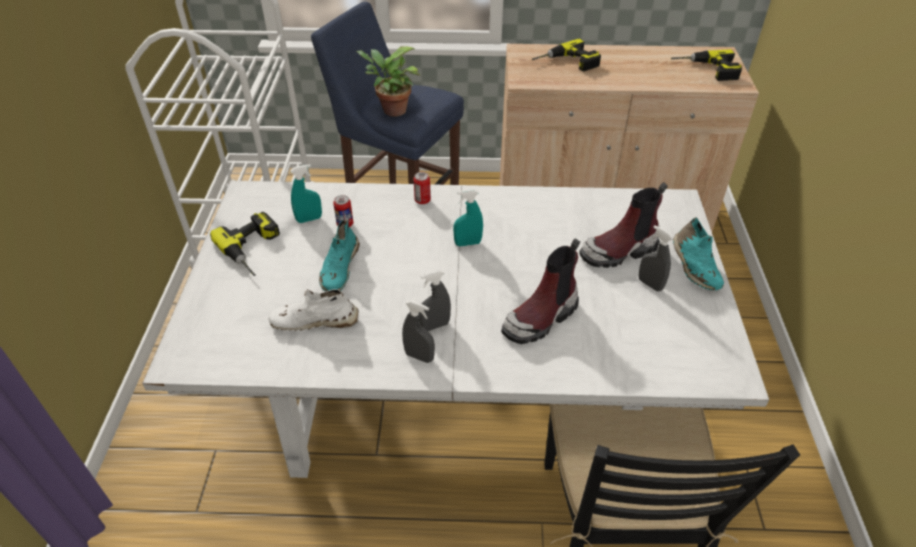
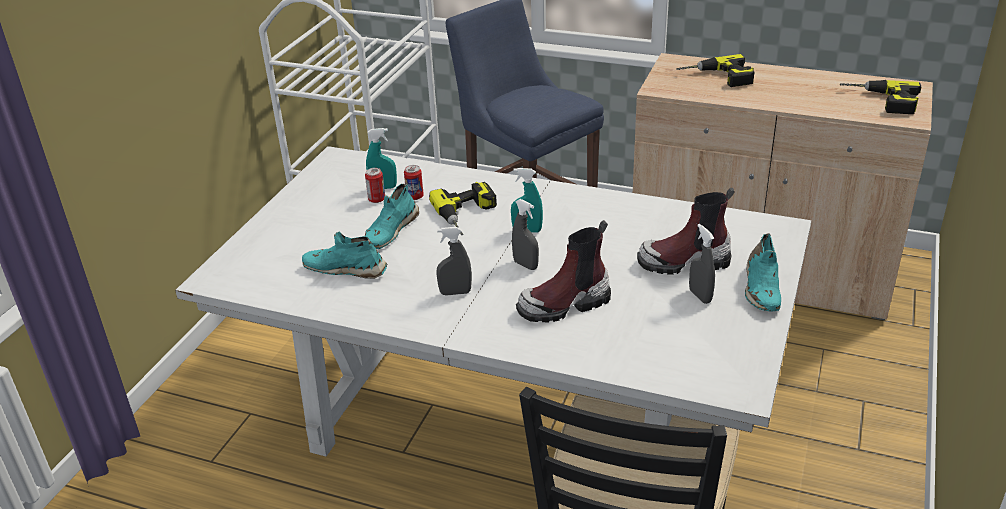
camera: 20 degrees right, 10 degrees down
(255, 249) = (321, 205): power drill -> power drill (469, 215)
(315, 320) = (345, 269): white shoe -> turquoise shoe
(391, 111) = (517, 107): potted plant -> none
(419, 356) = (426, 314): grey spray bottle -> grey spray bottle (525, 265)
(422, 200) = (502, 188): can -> can (377, 200)

